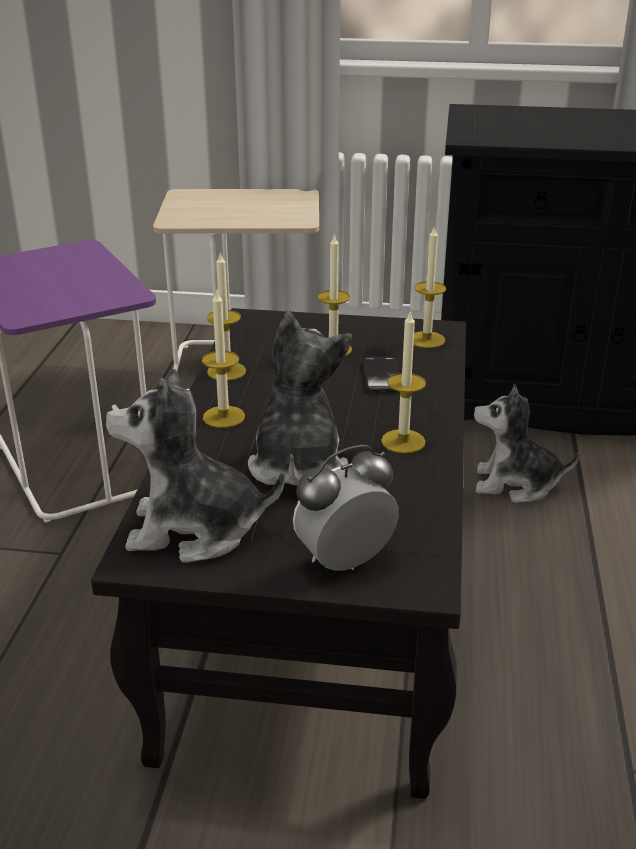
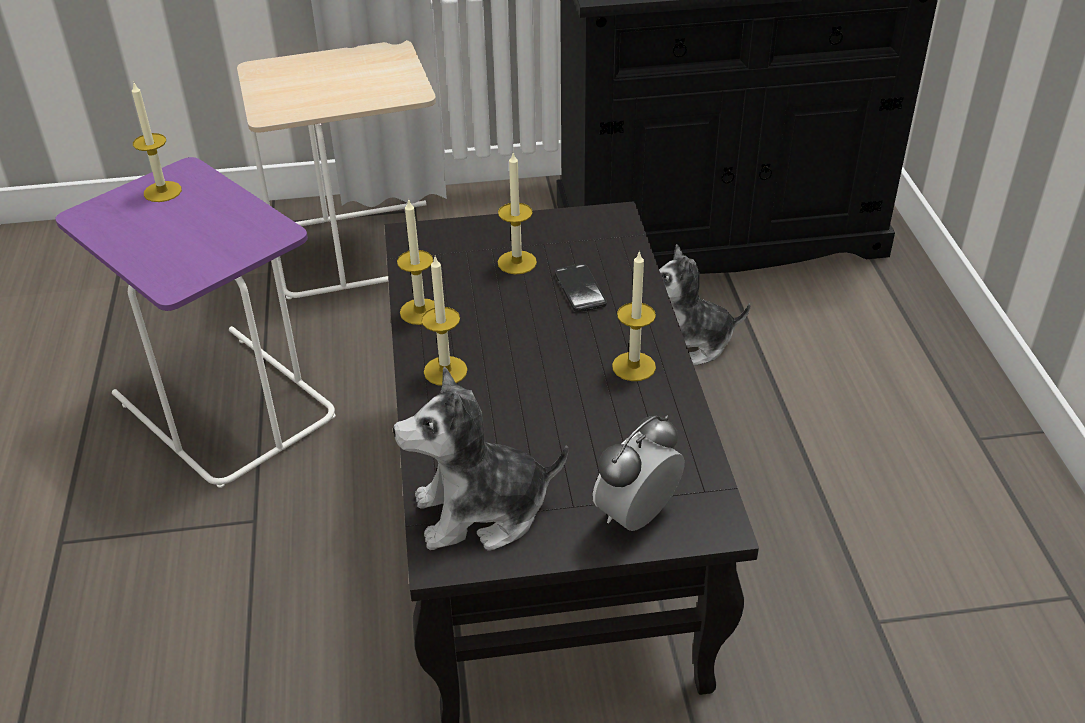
camera: 15 degrees left, 10 degrees up
(297, 464) = (545, 415): plush toy -> none
(426, 339) = (605, 233): candle -> candle (162, 191)

